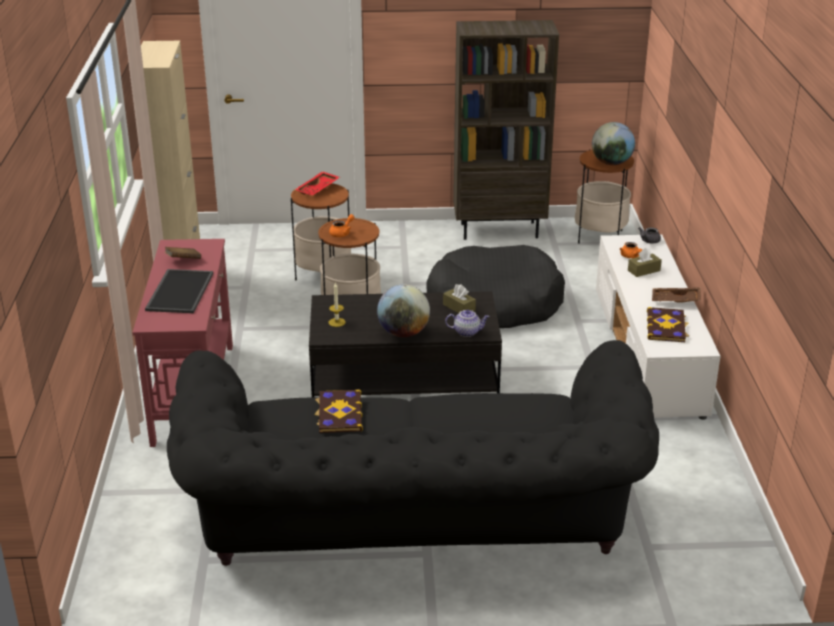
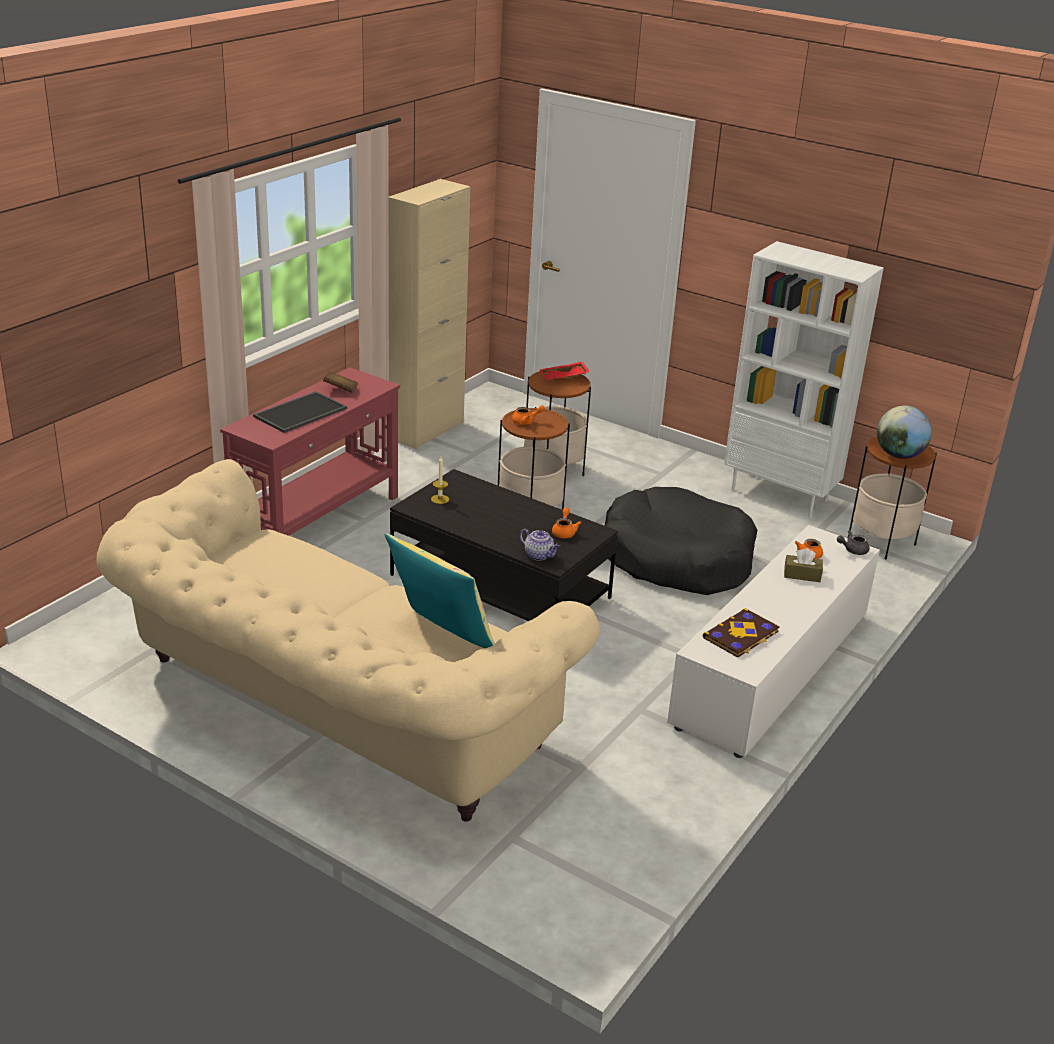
camera: 35 degrees right, 0 degrees up
(339, 413) = (305, 565): book -> none
(403, 333) = (482, 532): globe -> none
(413, 532) = (330, 713): black sofa -> beige sofa
(459, 307) = (564, 532): brown tissue box -> orange teapot
(499, 230) = (780, 495): brown bookcase -> white bookcase
(513, 417) = (441, 637): none -> yellow pillow
(675, 301) = (790, 616): brown tray -> none

